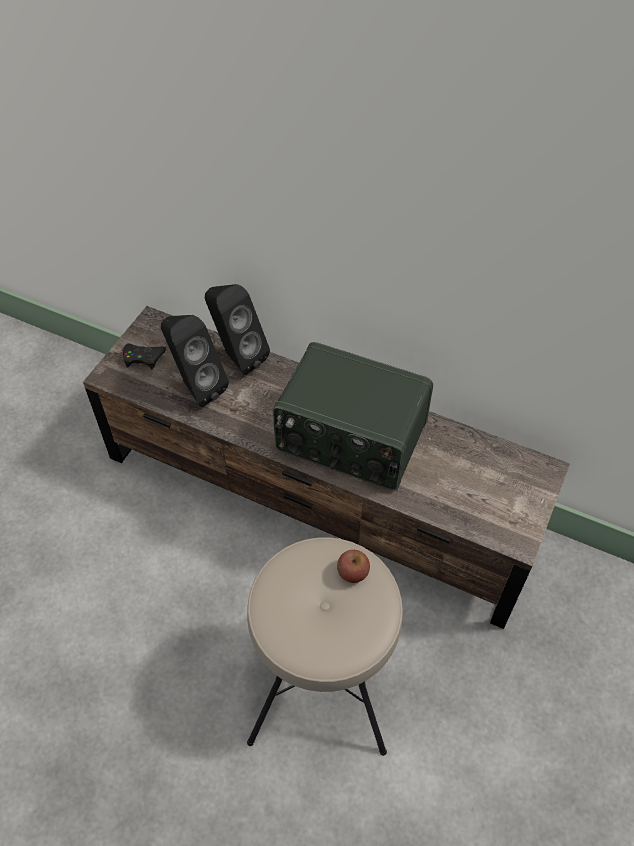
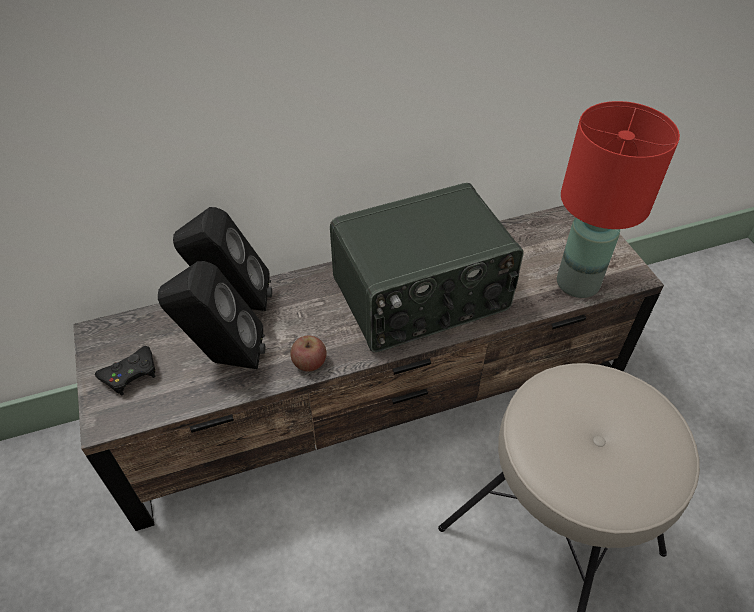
camera: 45 degrees left, 5 degrees down
(353, 572) = (587, 390): apple -> apple (309, 362)
(469, 514) = (579, 283): none -> red table lamp

